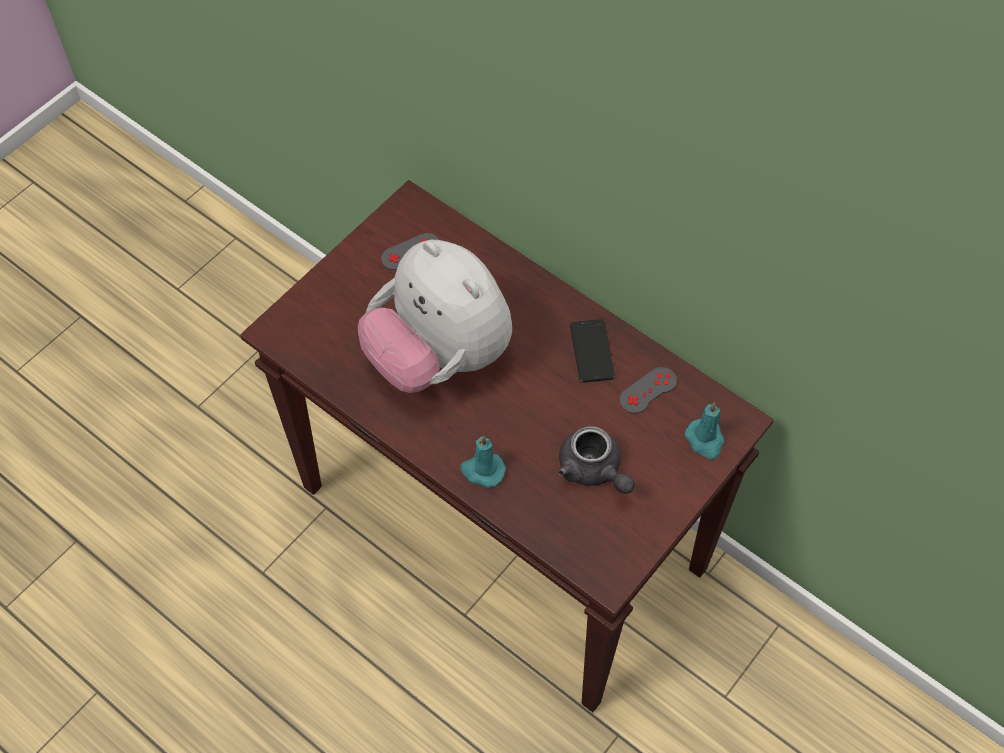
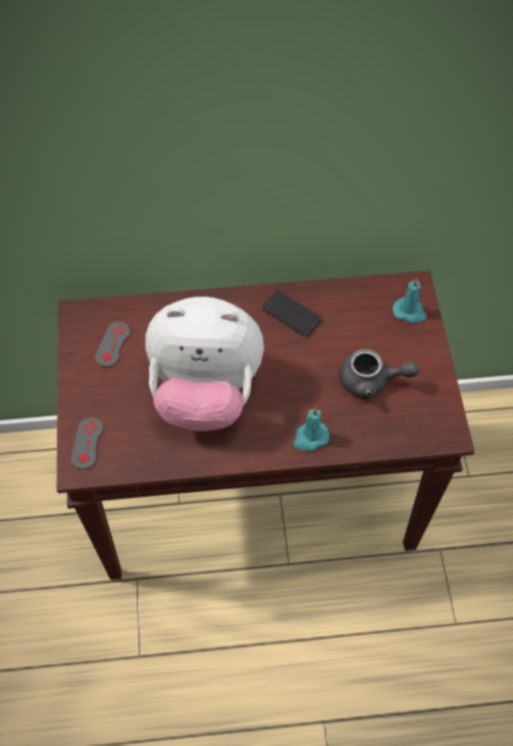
camera: 45 degrees left, 0 degrees up
(648, 390) = (348, 310): grey game controller -> grey game controller (87, 443)

